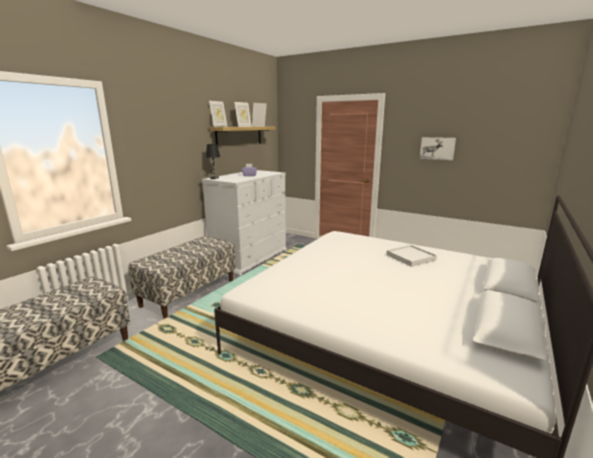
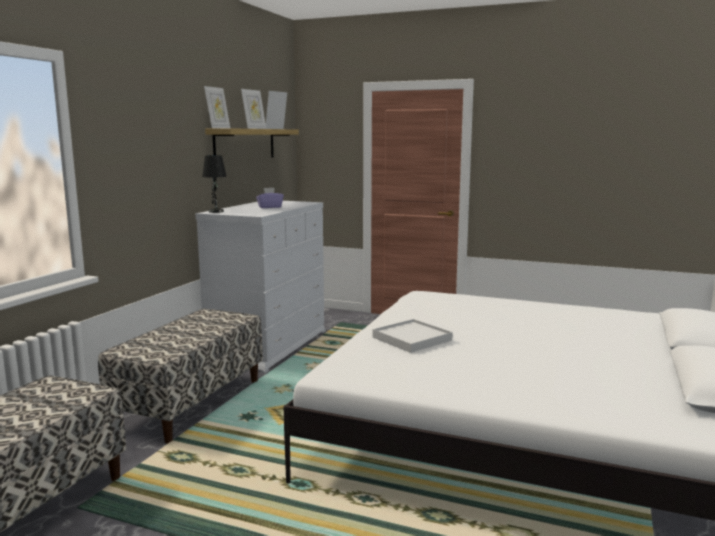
camera: 10 degrees left, 5 degrees down
(410, 257) = (550, 318): white tray -> white tray (412, 339)
(437, 148) = (556, 160): picture -> none

